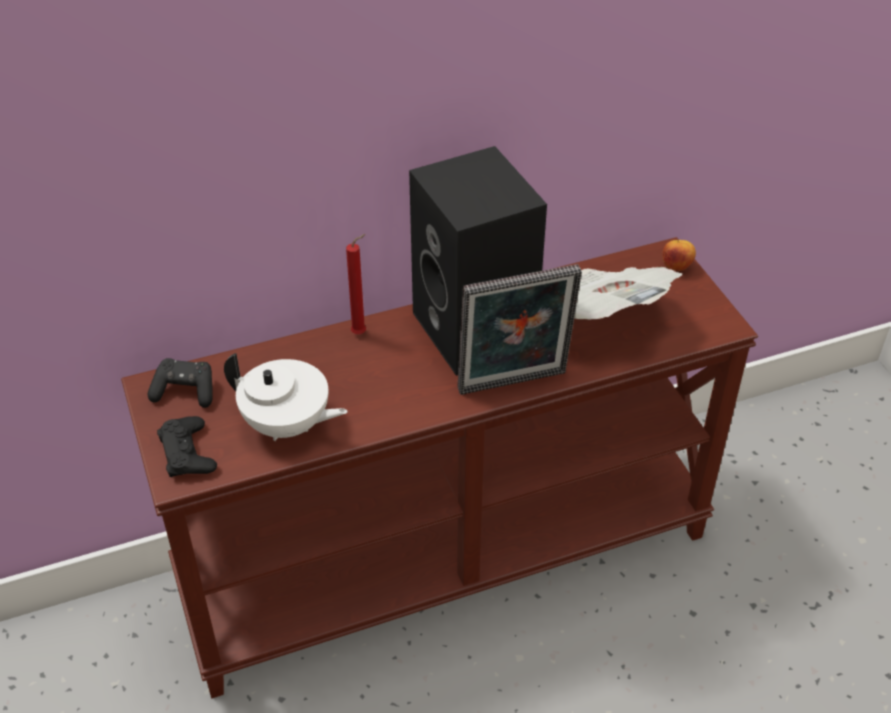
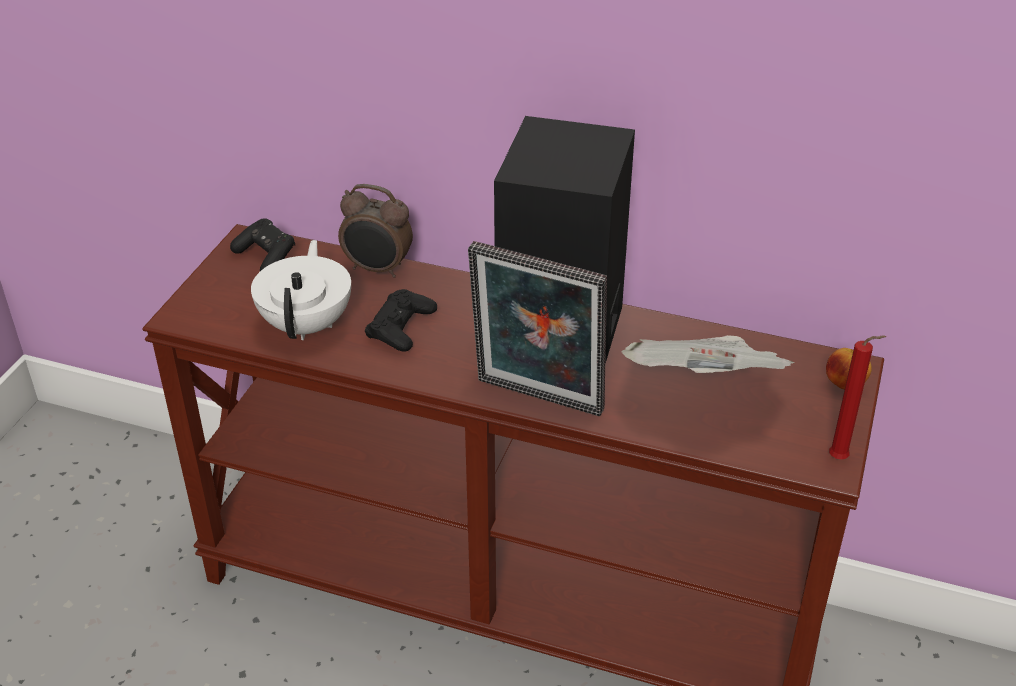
camera: 40 degrees right, 5 degrees down
(187, 453) = (211, 303): black game controller -> black game controller (401, 327)
(286, 353) = (377, 269): none -> alarm clock
(287, 425) = (307, 324): white teapot -> white teapot turned 150 degrees counterclockwise
(361, 333) = (458, 286): red candle -> red candle (841, 459)

